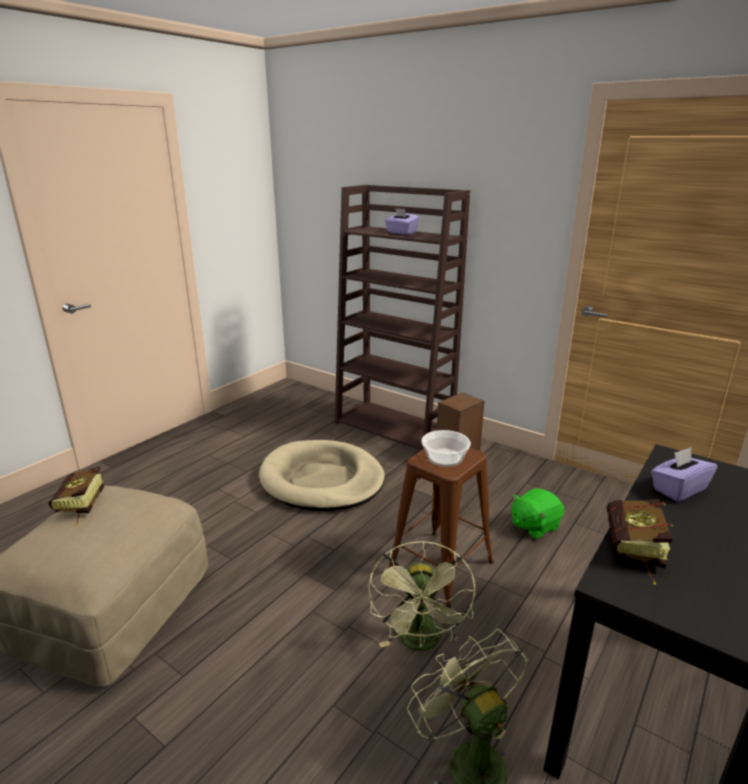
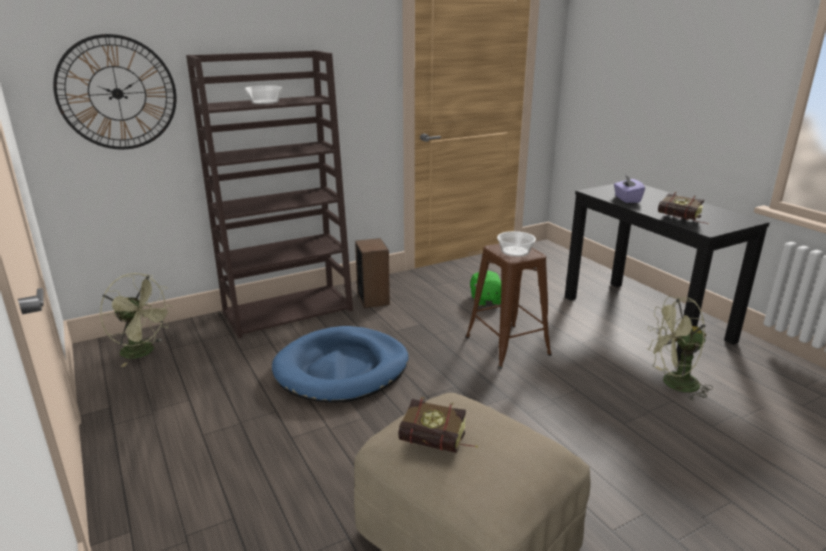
camera: 65 degrees left, 0 degrees up
(322, 480) = (342, 369): beige dog bed -> blue dog bed
(325, 209) = (117, 93): none -> wall clock
(401, 233) = (265, 102): purple tissue box -> bowl
(421, 642) = (579, 374): green fan -> green fan (144, 352)

